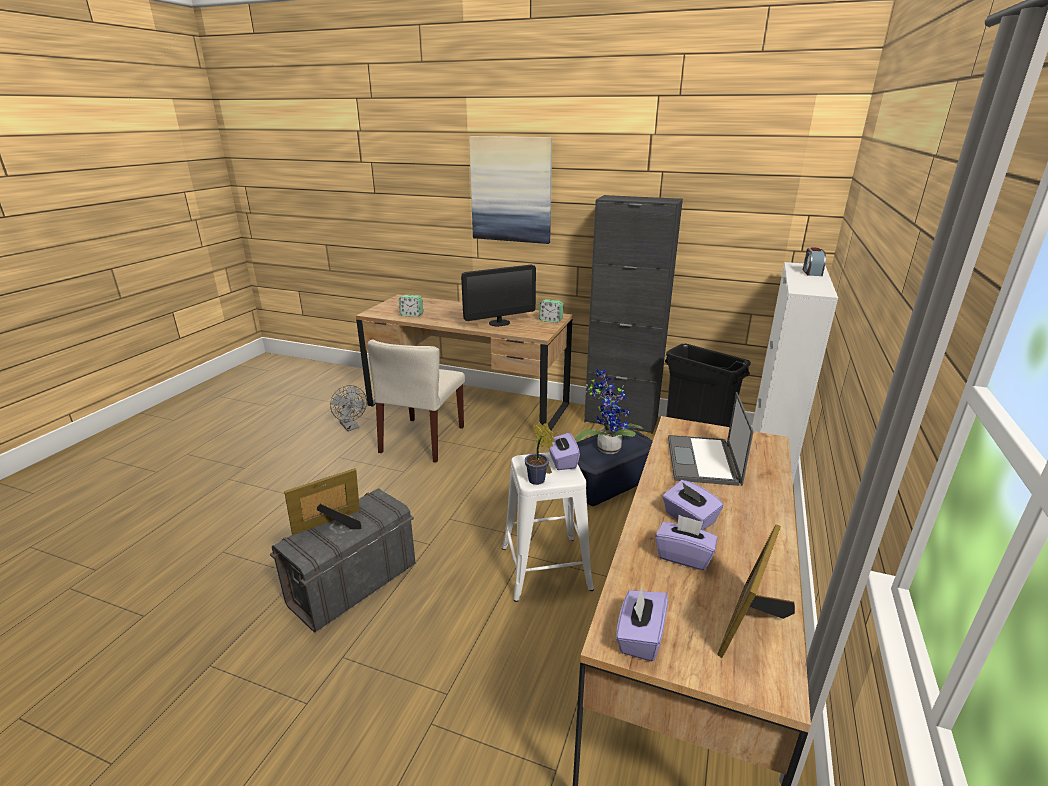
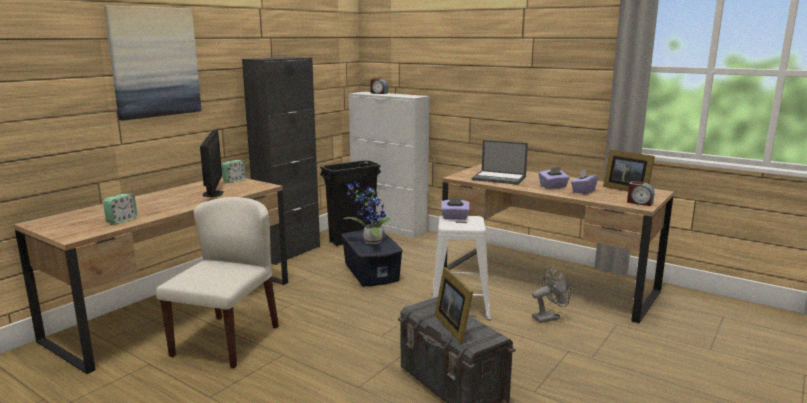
camera: 75 degrees left, 10 degrees down
(351, 427) = (137, 387): grey fan -> grey fan (549, 317)
(423, 440) = (226, 340): beige chair -> beige chair turned 105 degrees counterclockwise
(538, 481) = (476, 225): potted plant -> none
(639, 637) = (639, 203): purple tissue box -> alarm clock

